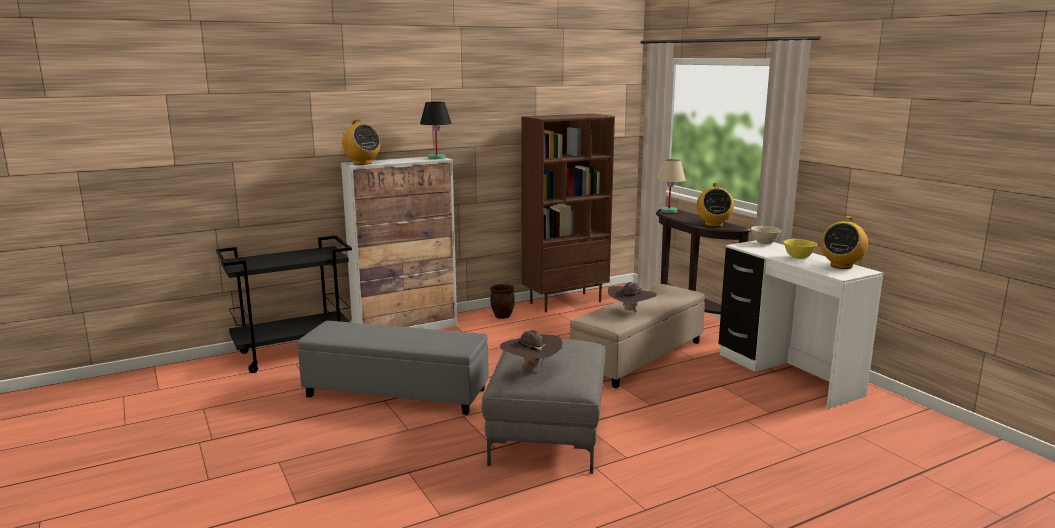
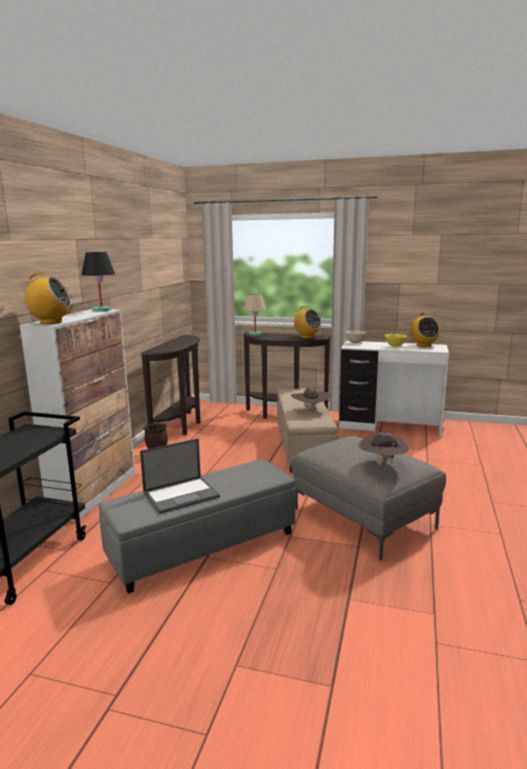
camera: 45 degrees left, 0 degrees up
(373, 334) = (182, 494): none -> laptop
(565, 302) = (181, 427): brown bookcase -> brown console table

